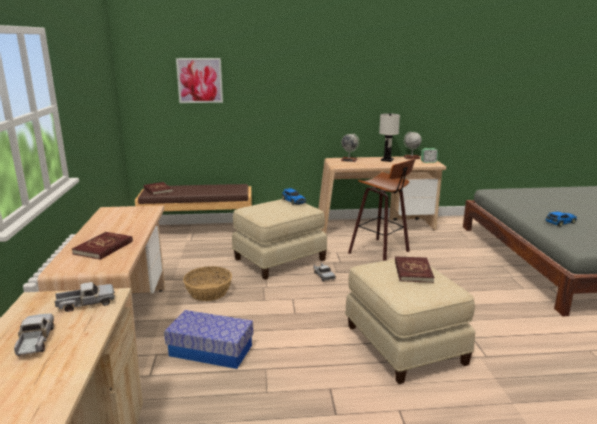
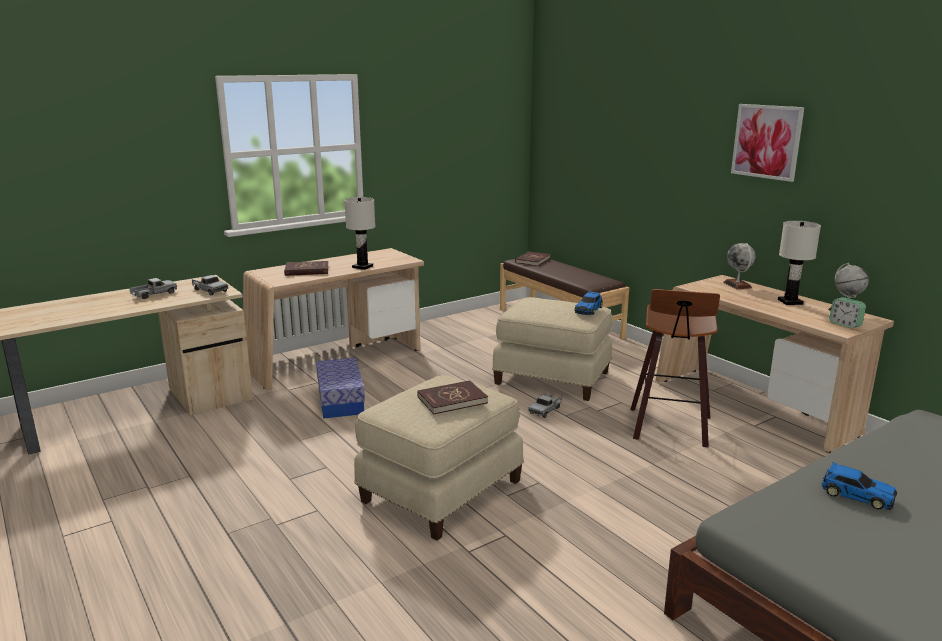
camera: 60 degrees right, 0 degrees up
(138, 226) = (363, 267): none -> white table lamp
(200, 80) = (596, 136): picture -> picture (766, 141)
(208, 292) = (437, 368): basket -> none

